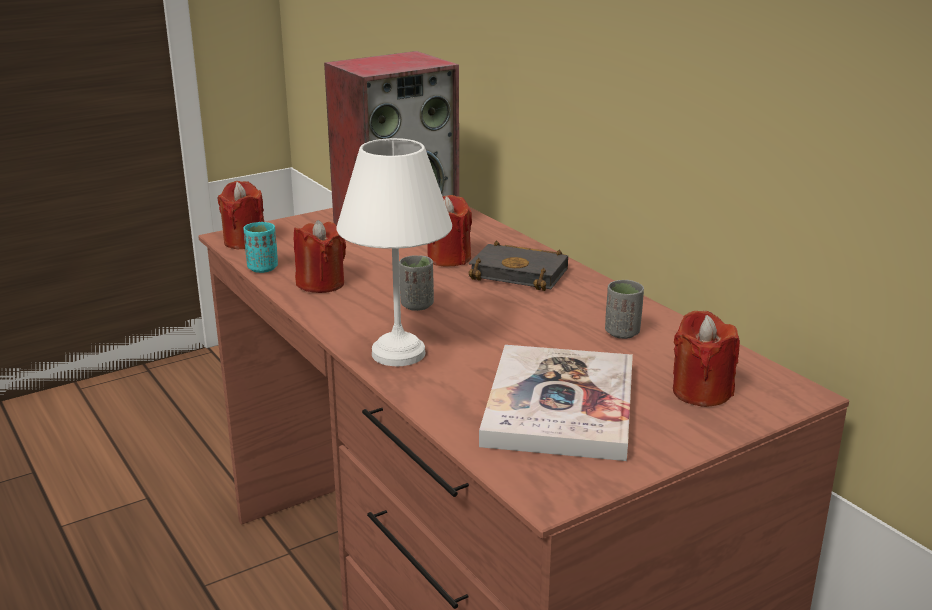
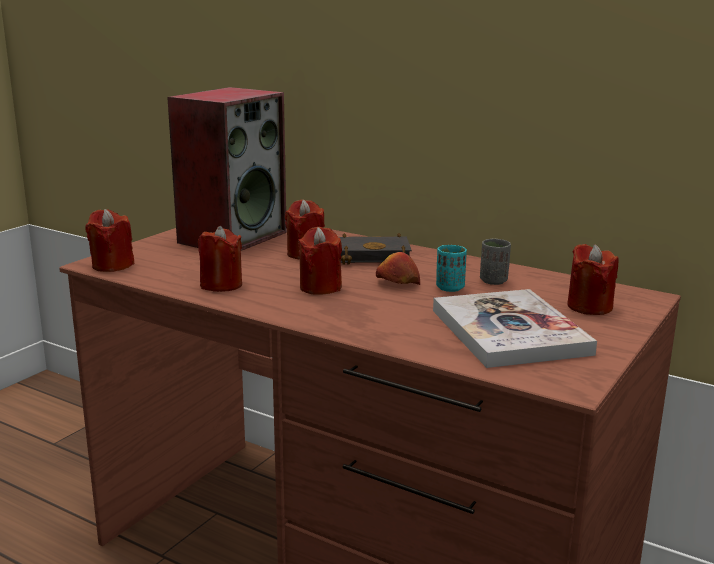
camera: 25 degrees left, 5 degrees down
(262, 268) = (154, 281): turquoise cup -> turquoise cup (450, 288)
(398, 352) = (346, 319): white table lamp -> none
(417, 305) = (320, 287): grey cup -> red candle
(506, 315) = (397, 283): none -> apple

